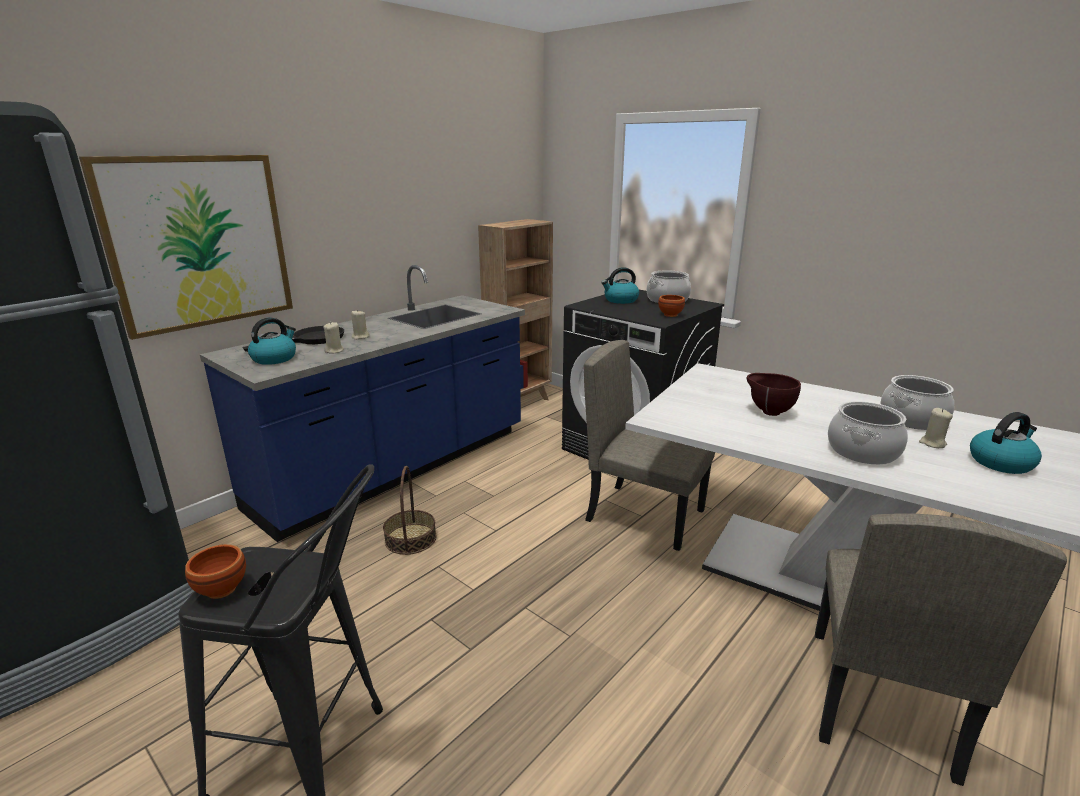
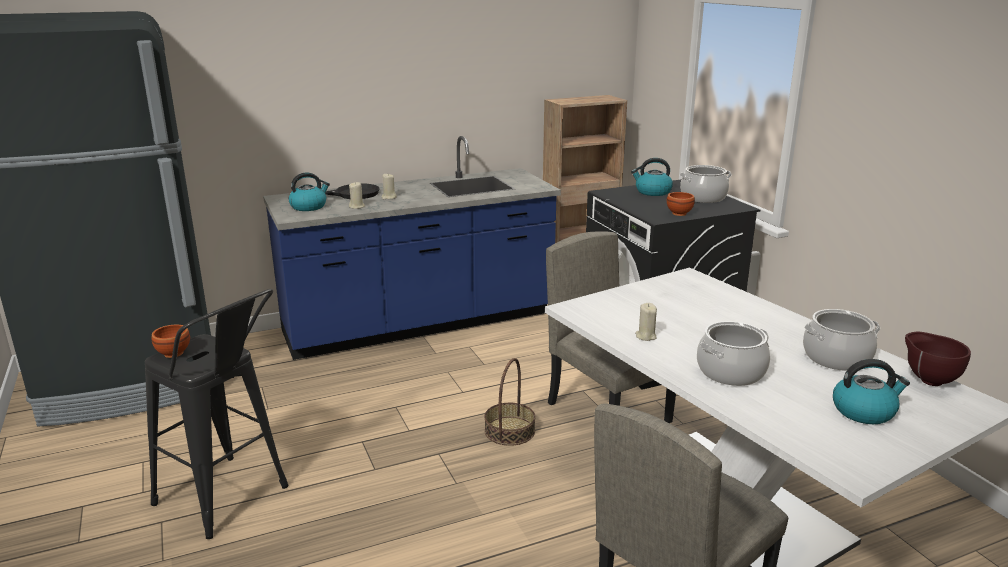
camera: 25 degrees right, 0 degrees up
(199, 242) = (272, 106): picture -> none
(410, 539) = (390, 381): basket -> basket (509, 431)
(768, 412) = (691, 322): brown bowl -> brown bowl (928, 380)
(932, 443) = (818, 381): beige candle -> beige candle (645, 336)

